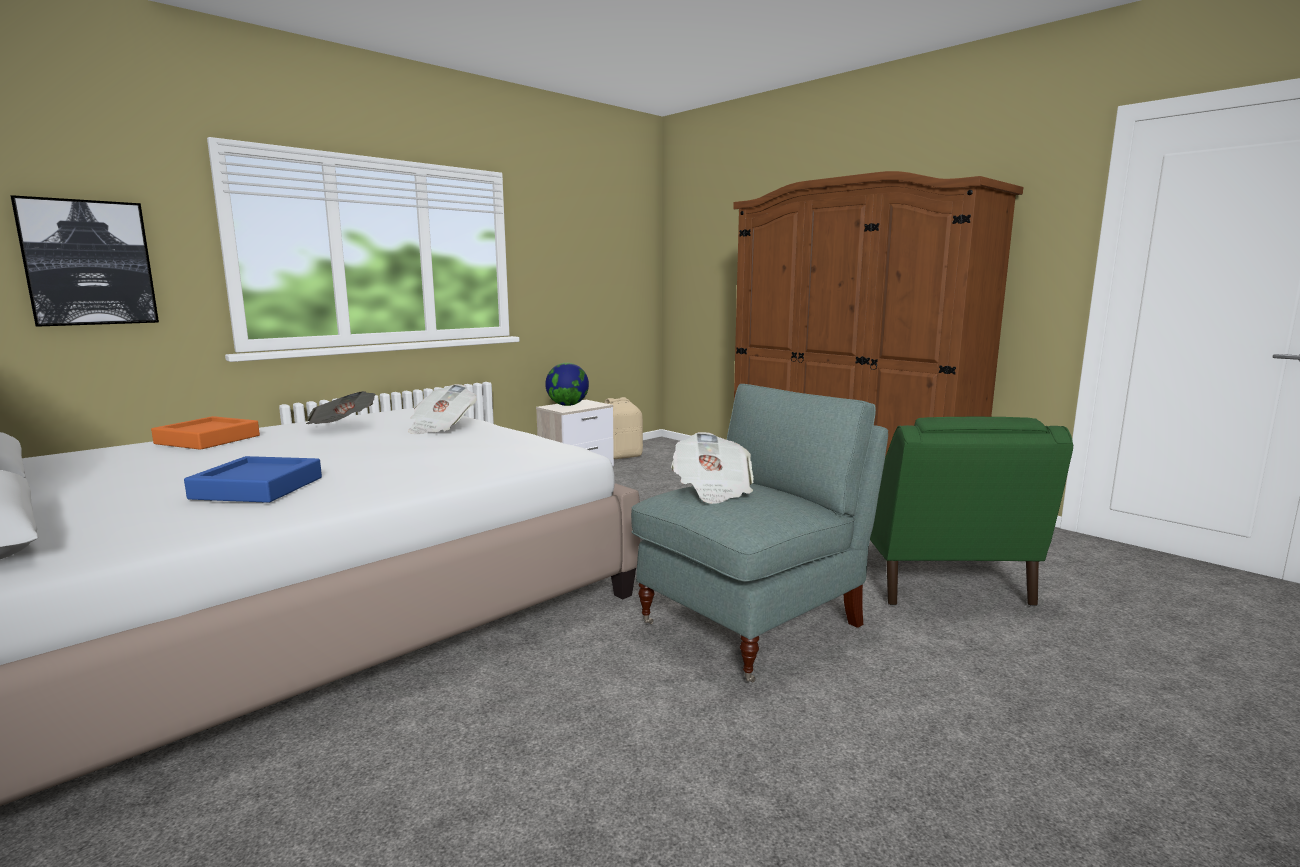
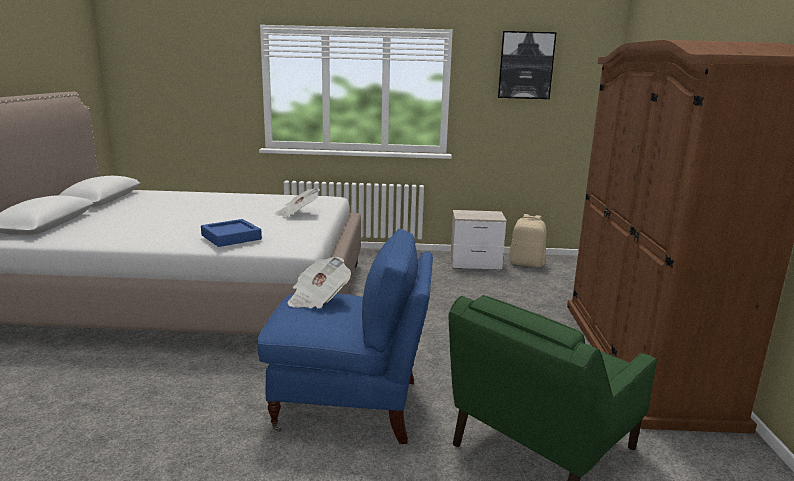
camera: 45 degrees right, 5 degrees up
(88, 263) = (203, 96): picture -> picture (525, 65)
(208, 440) = (206, 196): orange tray -> none
(258, 488) = (148, 228): blue tray -> blue tray (231, 237)
(342, 427) = (266, 201): newspaper -> none
(567, 405) = (474, 213): globe -> none
(753, 624) = (349, 405): grey armchair -> blue armchair

